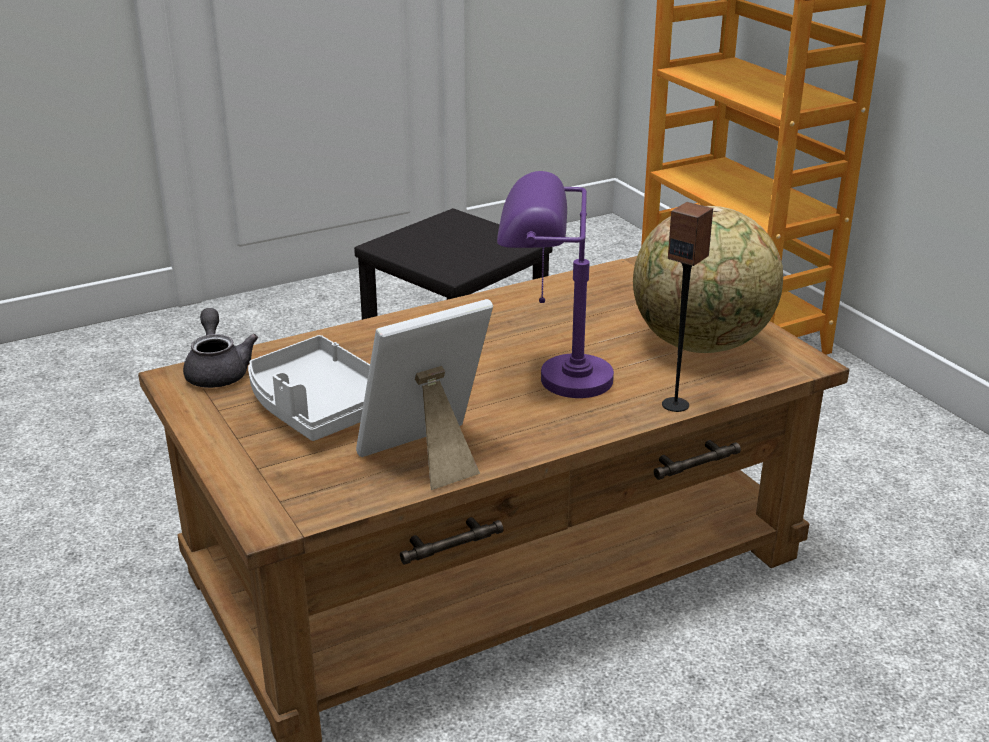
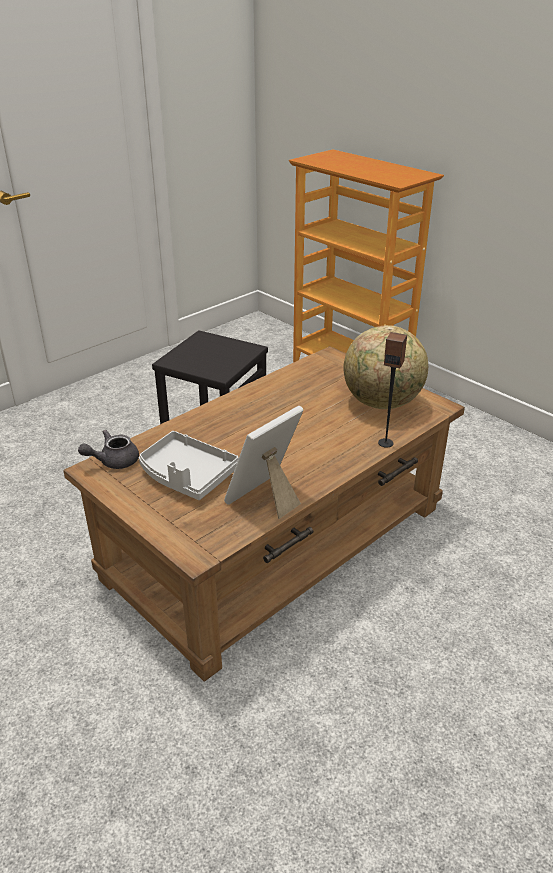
camera: 15 degrees left, 5 degrees up
(218, 371) = (113, 461): grey teapot -> grey teapot turned 90 degrees counterclockwise
(550, 380) = (311, 438): purple table lamp -> none

